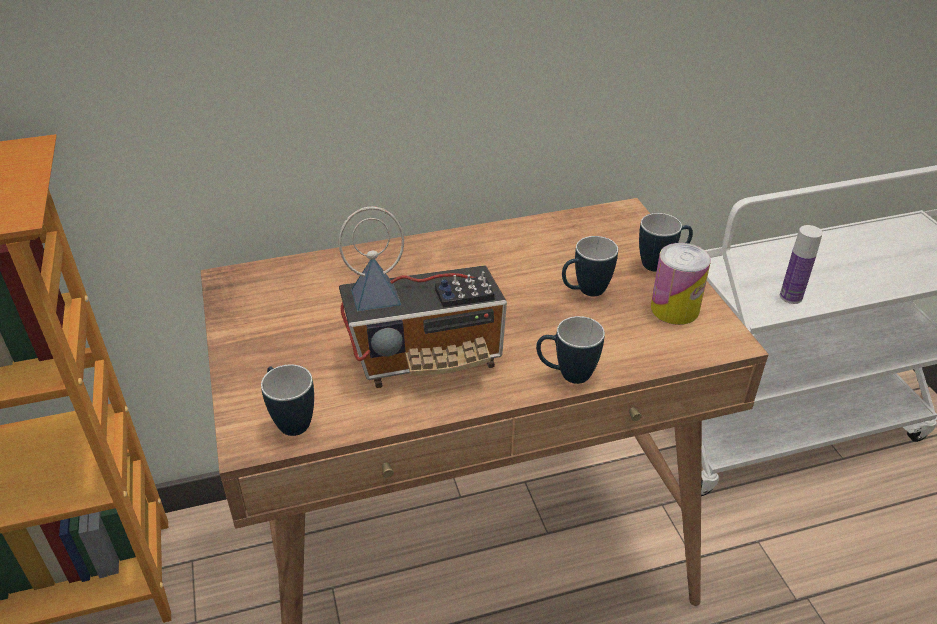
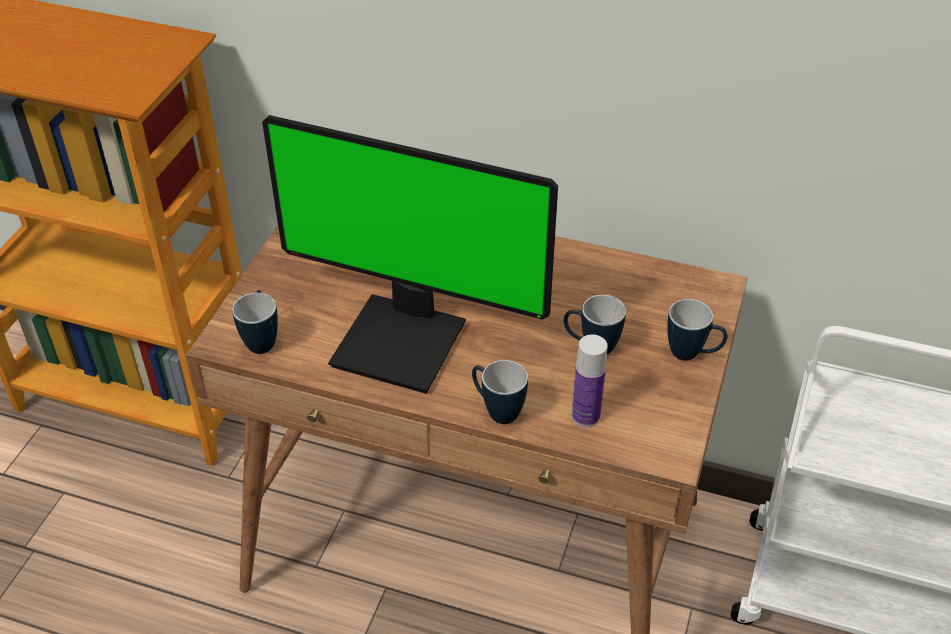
camera: 35 degrees right, 5 degrees up
(428, 358) = (403, 341): radio -> monitor
(674, 309) = (655, 402): can -> none
(791, 297) = (874, 456): bottle -> bottle (585, 416)

